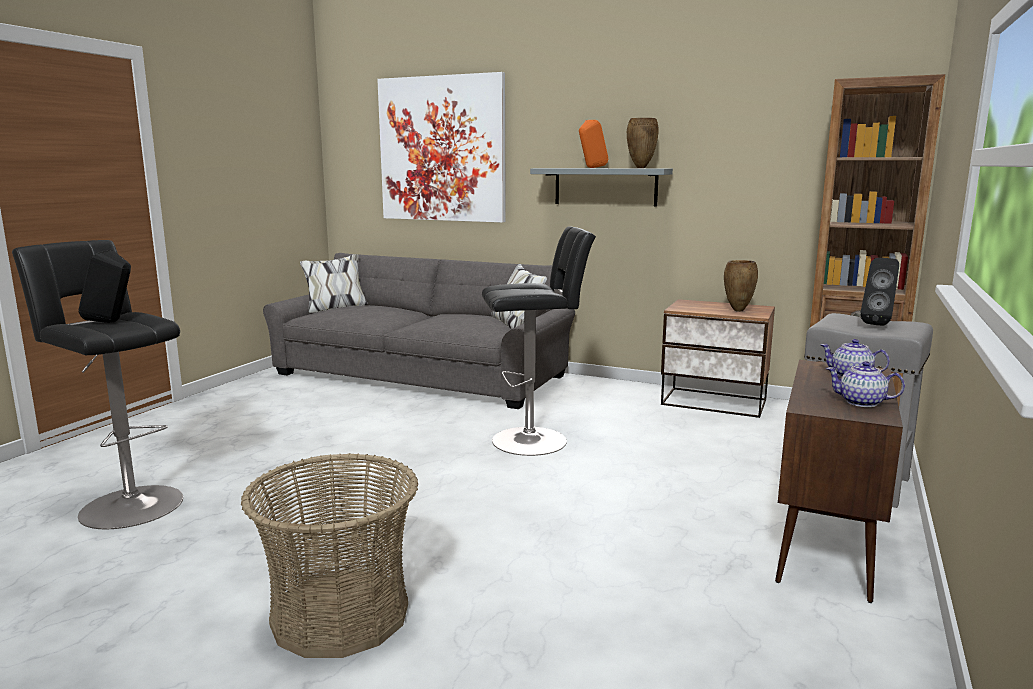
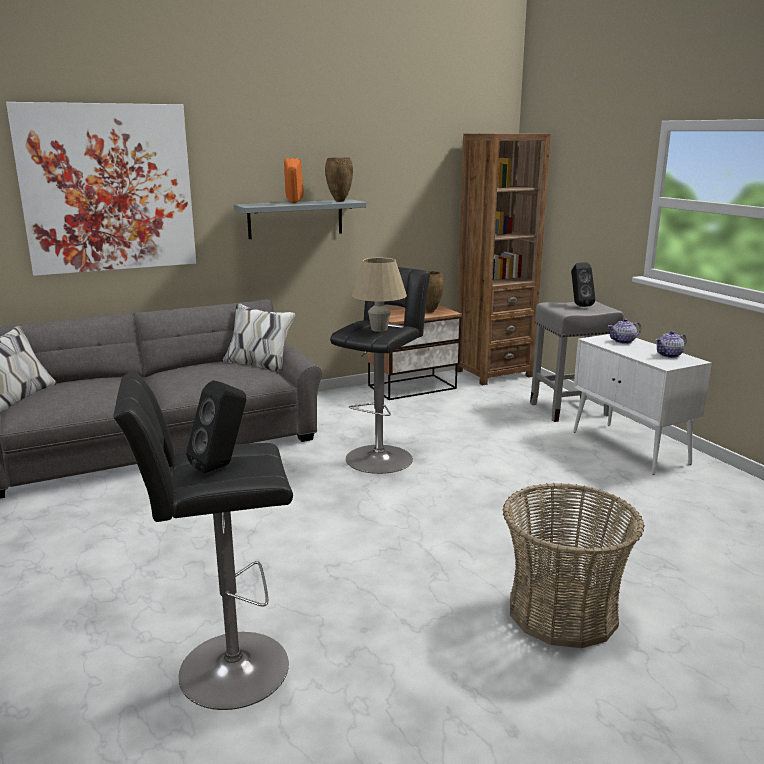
camera: 50 degrees left, 5 degrees up
(525, 290) = (379, 329): none -> beige table lamp
(825, 546) = (630, 448): brown cabinet -> white cabinet

